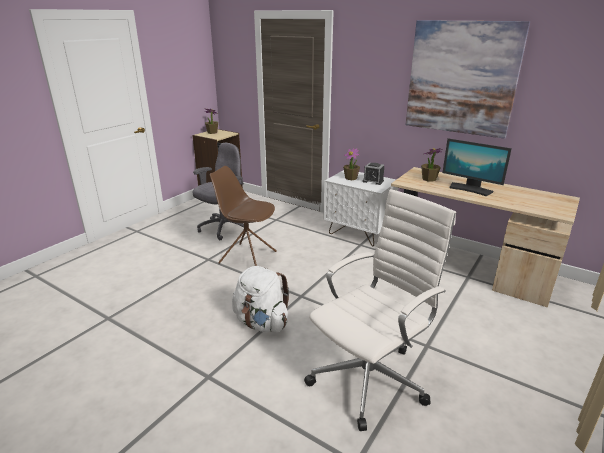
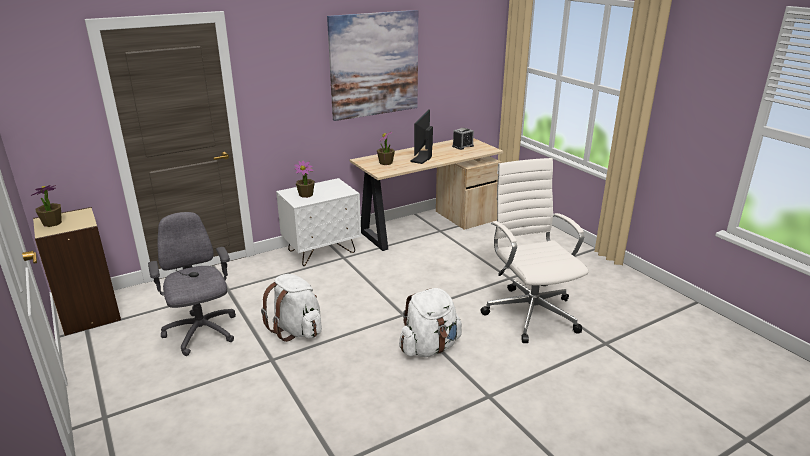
camera: 65 degrees left, 0 degrees up
(247, 257) = (296, 330): brown chair -> white backpack
(373, 181) = (327, 188): alarm clock -> alarm clock (462, 146)
(470, 189) = (423, 157): monitor -> monitor turned 135 degrees clockwise

